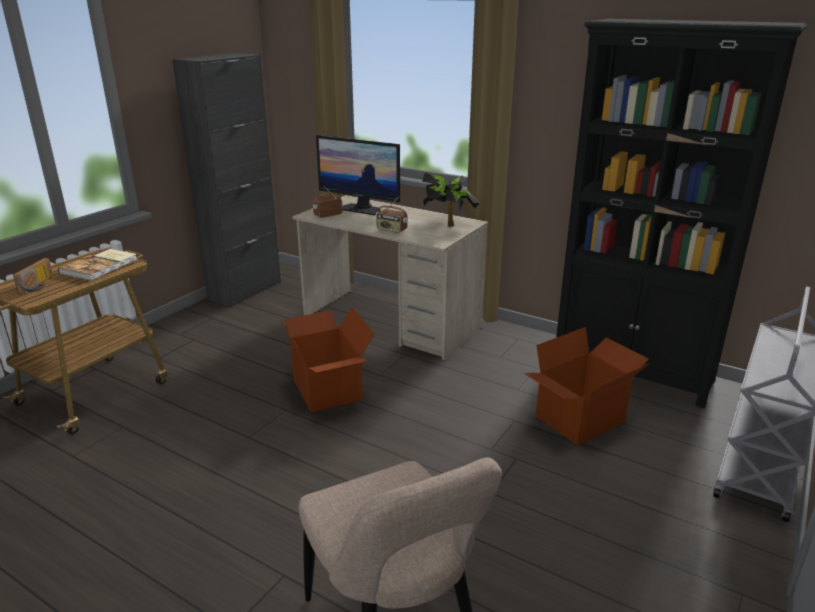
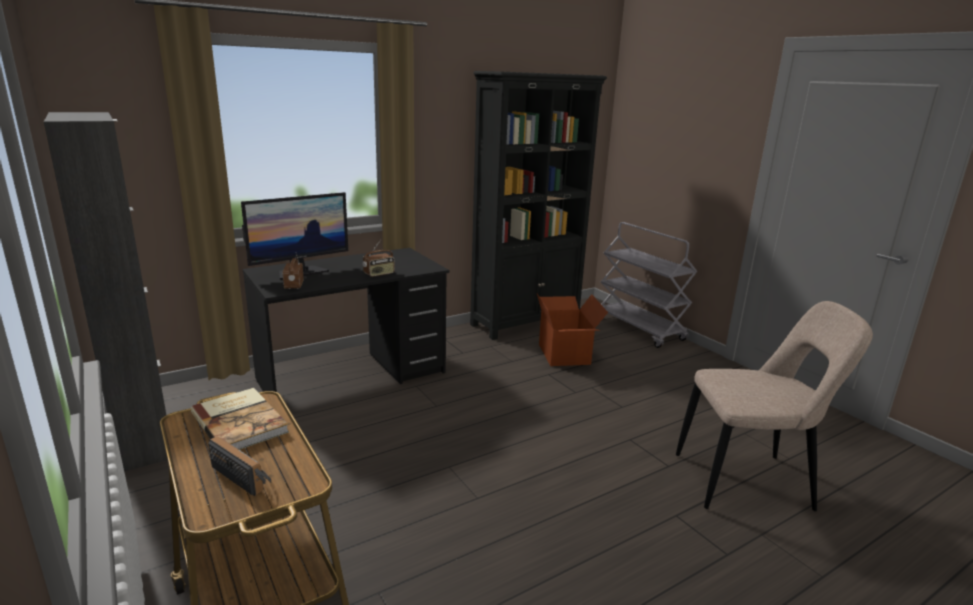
camera: 65 degrees left, 5 degrees down
(328, 389) = (435, 435): cardboard box -> none
(391, 322) = (352, 376): beige desk -> black desk
(448, 223) = (394, 256): potted plant -> none

